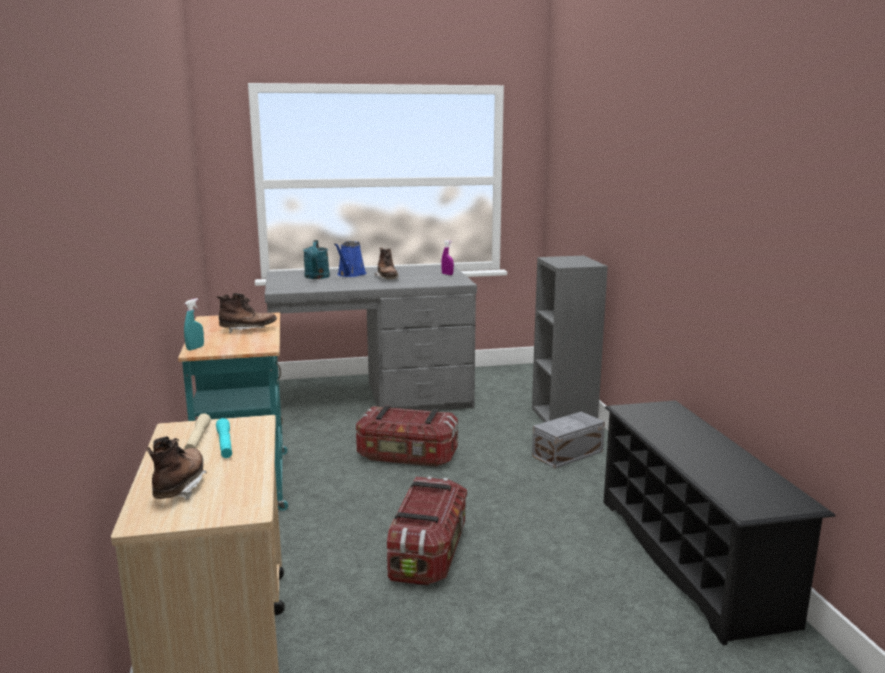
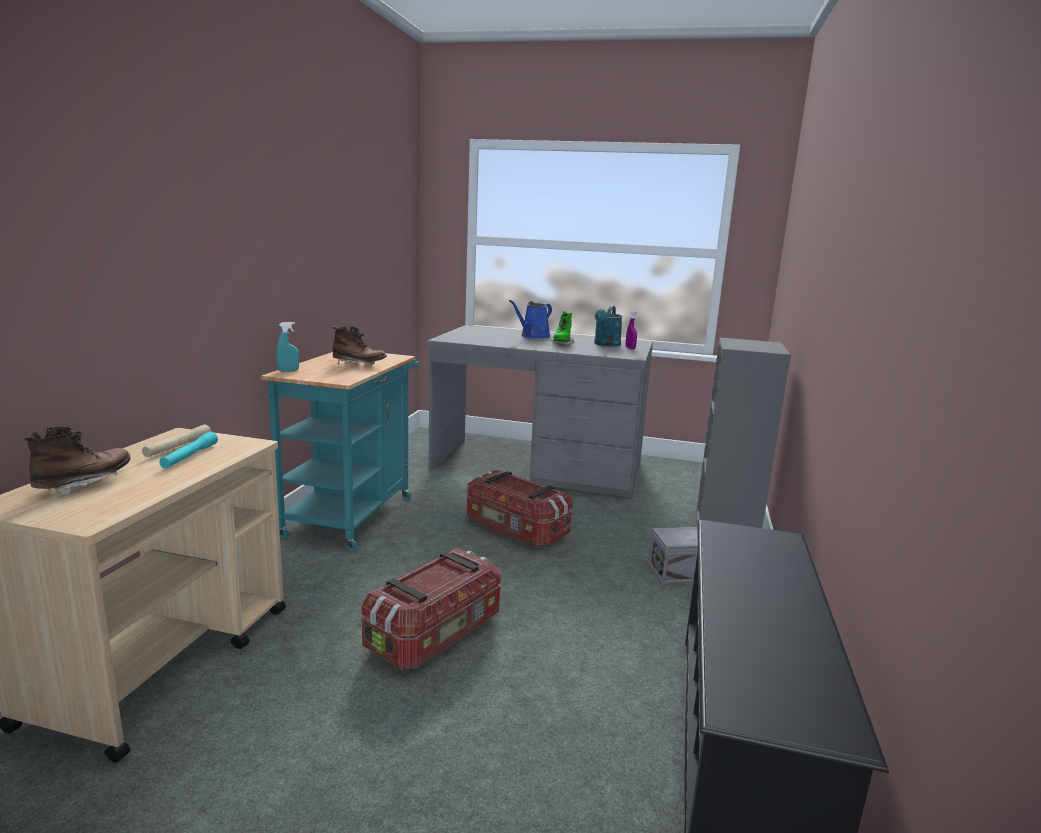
camera: 25 degrees right, 0 degrees up
(317, 277) = (498, 334): turquoise watering can -> turquoise watering can (606, 344)
(387, 278) = (562, 343): brown boot -> green boot

